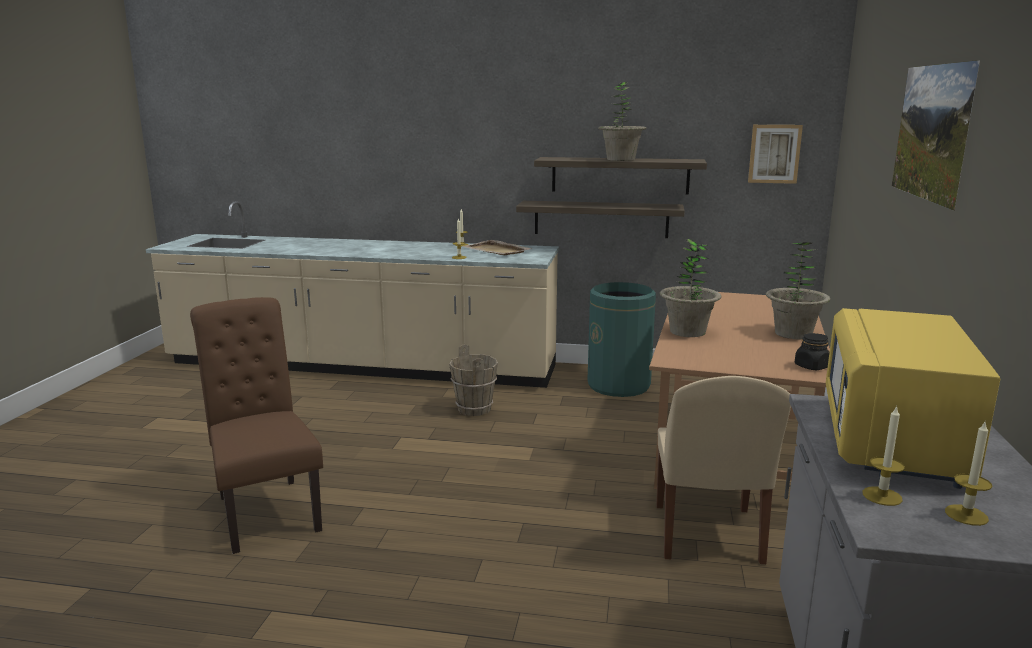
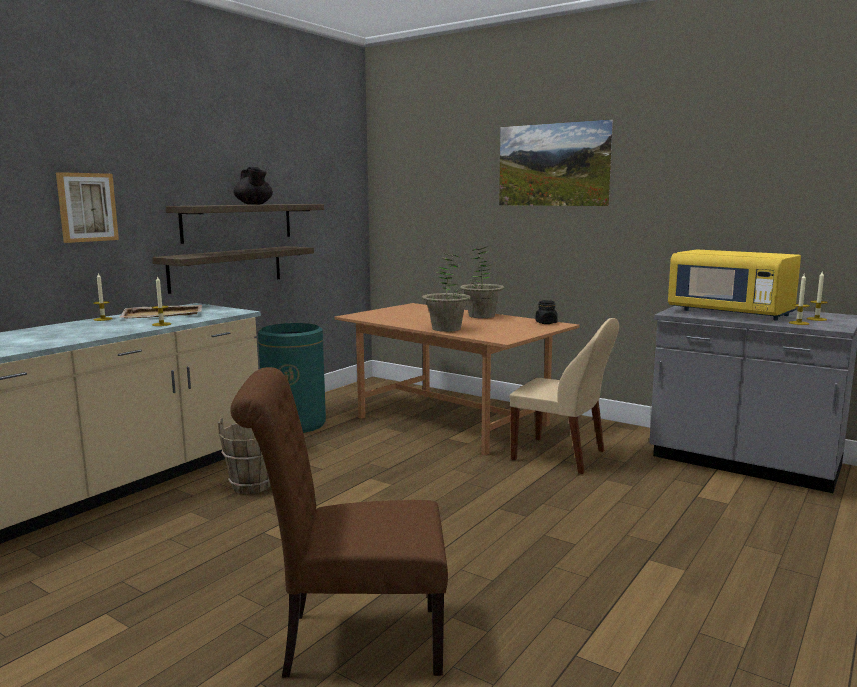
camera: 65 degrees left, 5 degrees down
(620, 159) = (254, 204): potted plant -> black teapot
(774, 154) = (337, 198): picture -> picture (87, 207)

